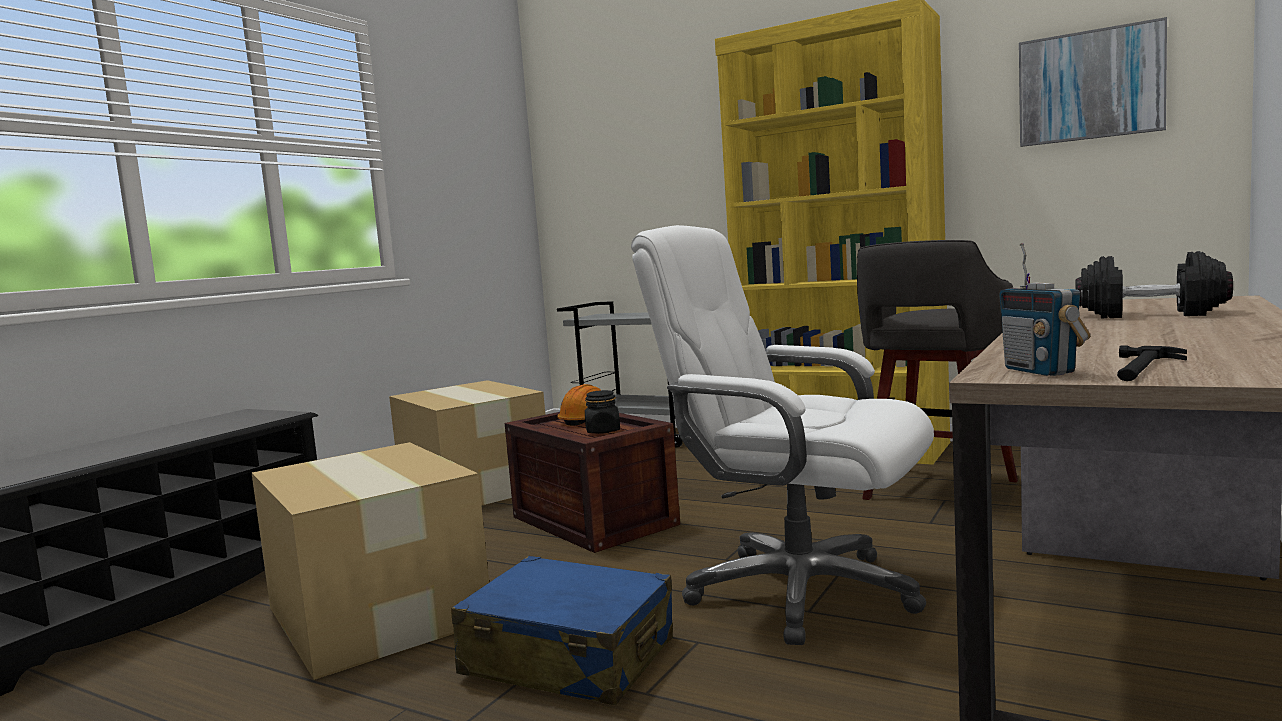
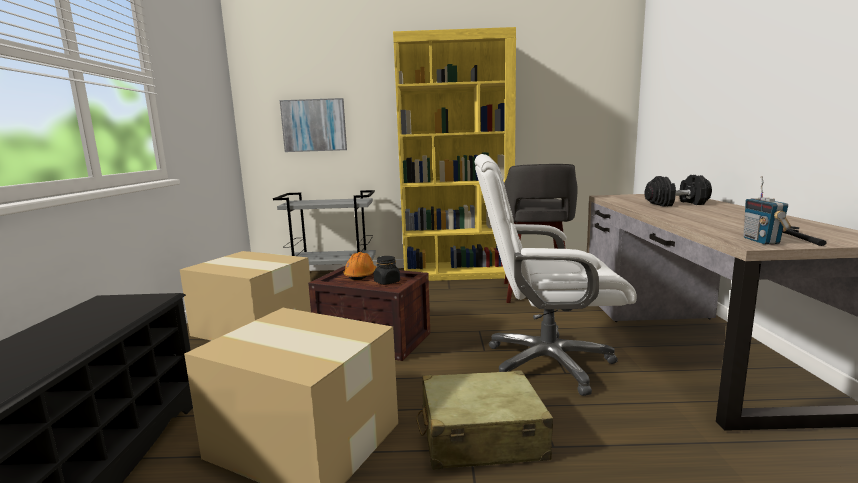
camera: 30 degrees left, 5 degrees up
(569, 658) = (480, 436): blue suitcase -> beige suitcase
(1040, 371) = (761, 241): radio -> radio turned 45 degrees clockwise
(1090, 85) = (575, 86): picture -> picture (314, 125)

